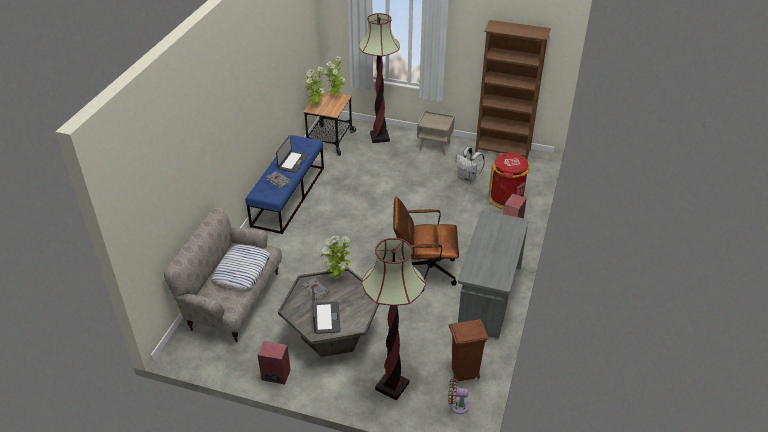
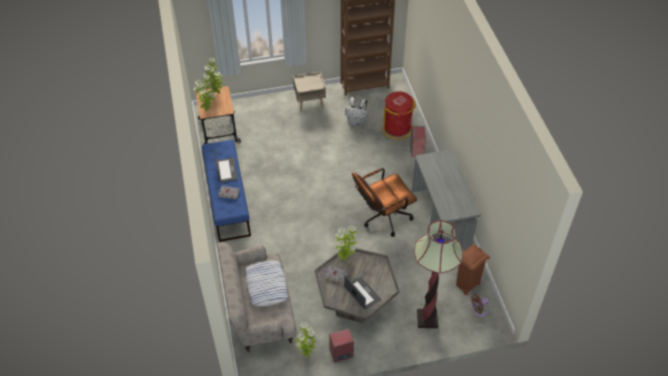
camera: 30 degrees left, 10 degrees up
(243, 358) = (306, 353): none -> potted plant
(379, 137) = (258, 111): floor lamp -> none

